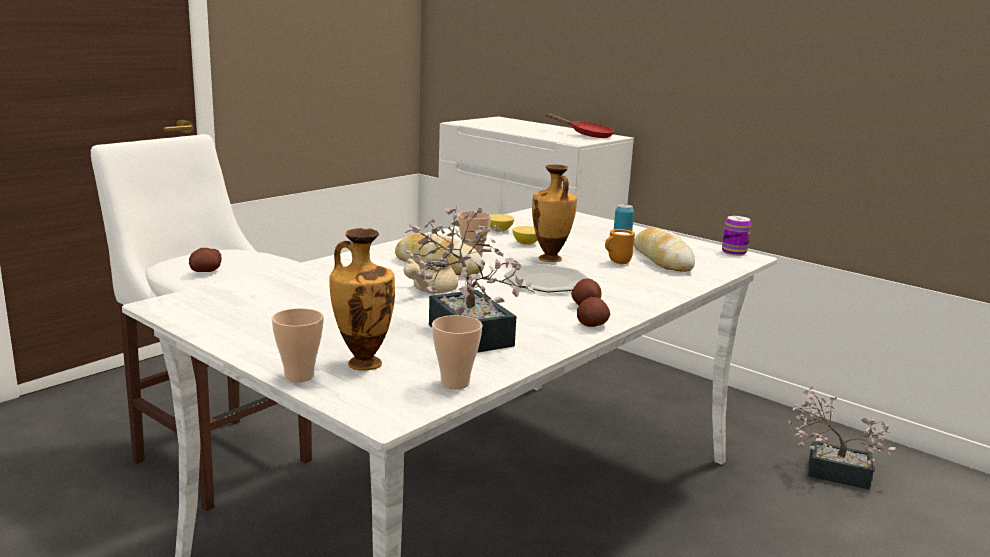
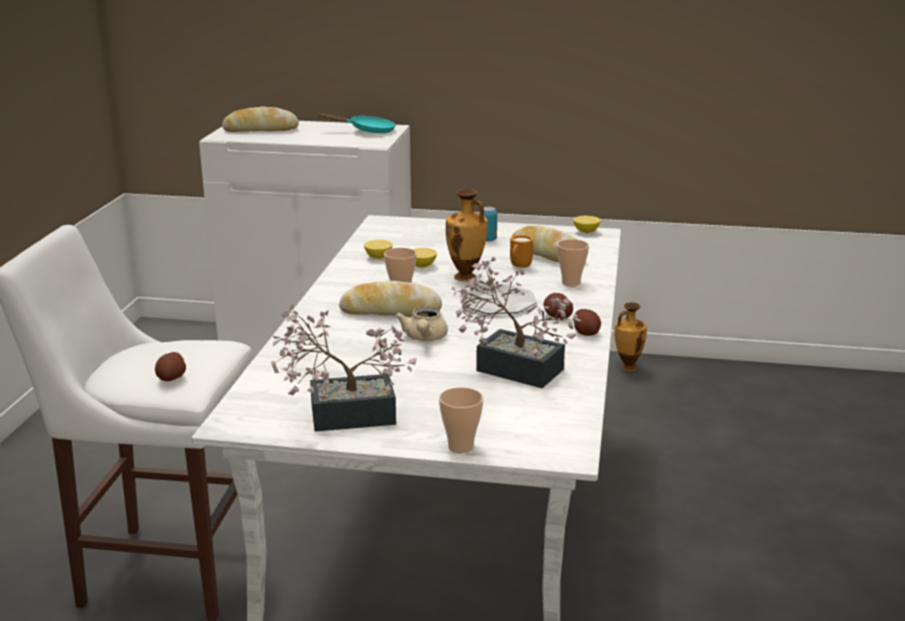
camera: 30 degrees left, 5 degrees up
(362, 363) = (485, 420): vase -> vase (627, 367)
(455, 383) = (572, 413): cup -> cup (571, 283)
(501, 123) = (261, 130): none -> bread
(587, 135) = (367, 131): red frying pan -> turquoise frying pan
(734, 252) = (586, 231): can -> lemon
(829, 471) = (670, 397): potted plant -> potted plant (341, 415)

